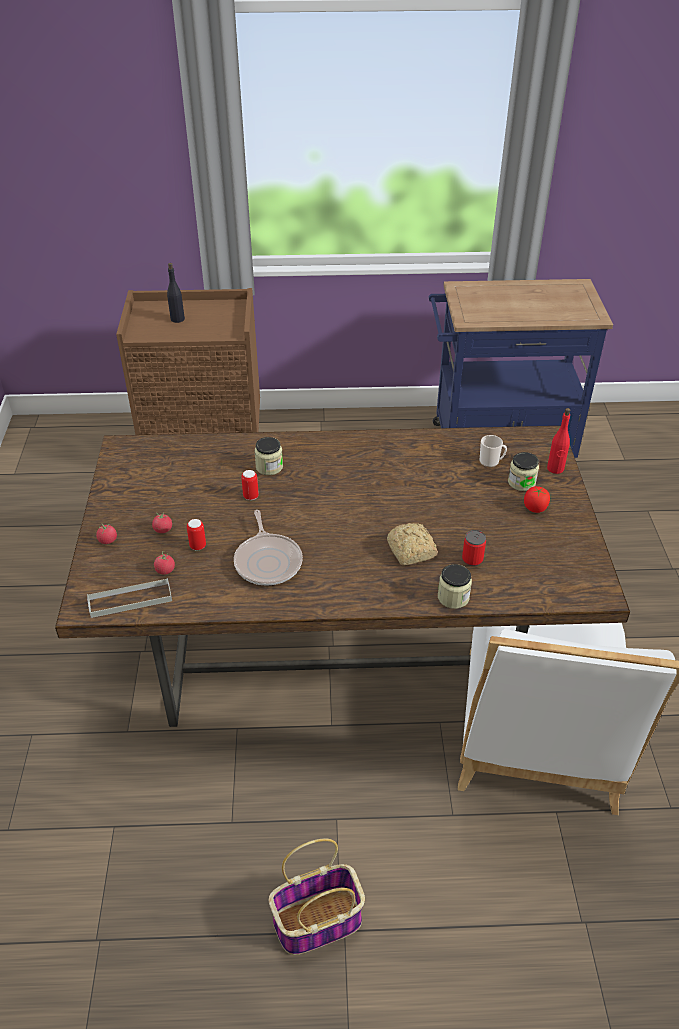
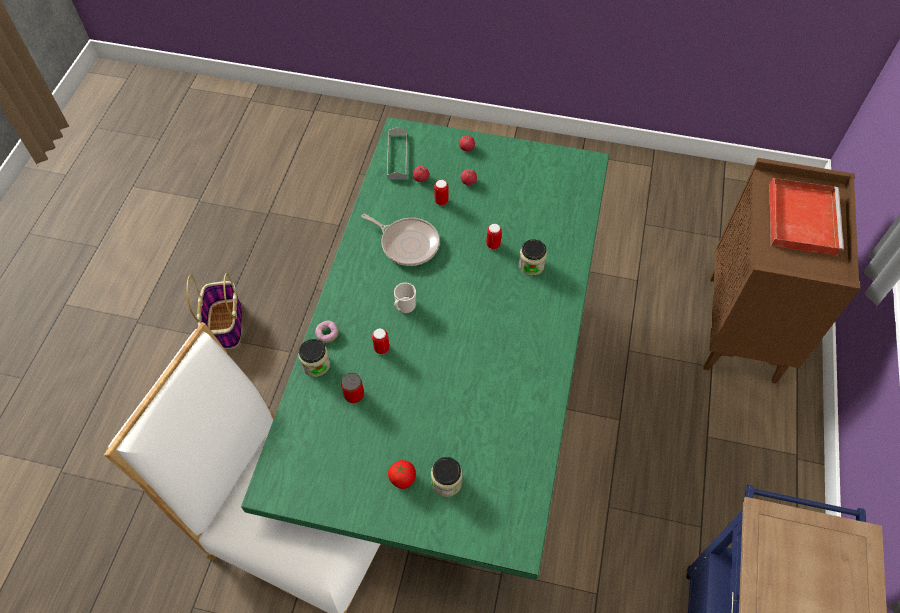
camera: 105 degrees right, 15 degrees up
(177, 319) = (801, 217): black bottle -> red tray
(268, 561) = (407, 243): frying pan -> frying pan turned 150 degrees counterclockwise
(340, 644) = (449, 393): brown dining table -> green dining table
(411, 551) = (381, 348): bread -> can
(413, 598) = (327, 334): none -> donut
(491, 461) = (489, 464): mug -> mug (404, 307)
(555, 468) = (459, 528): red bottle -> none

